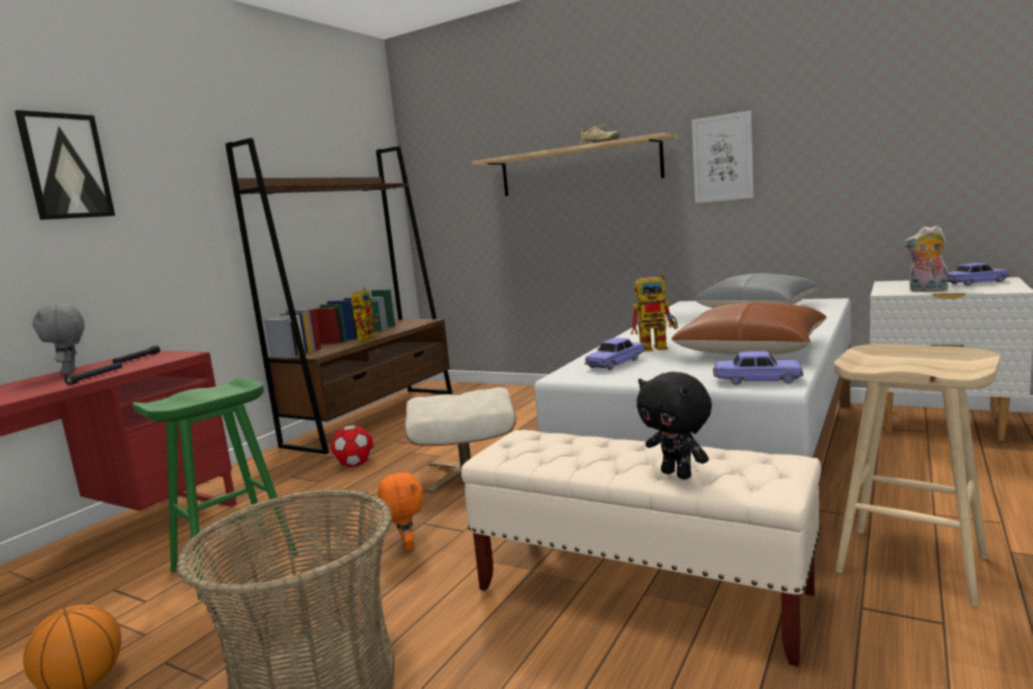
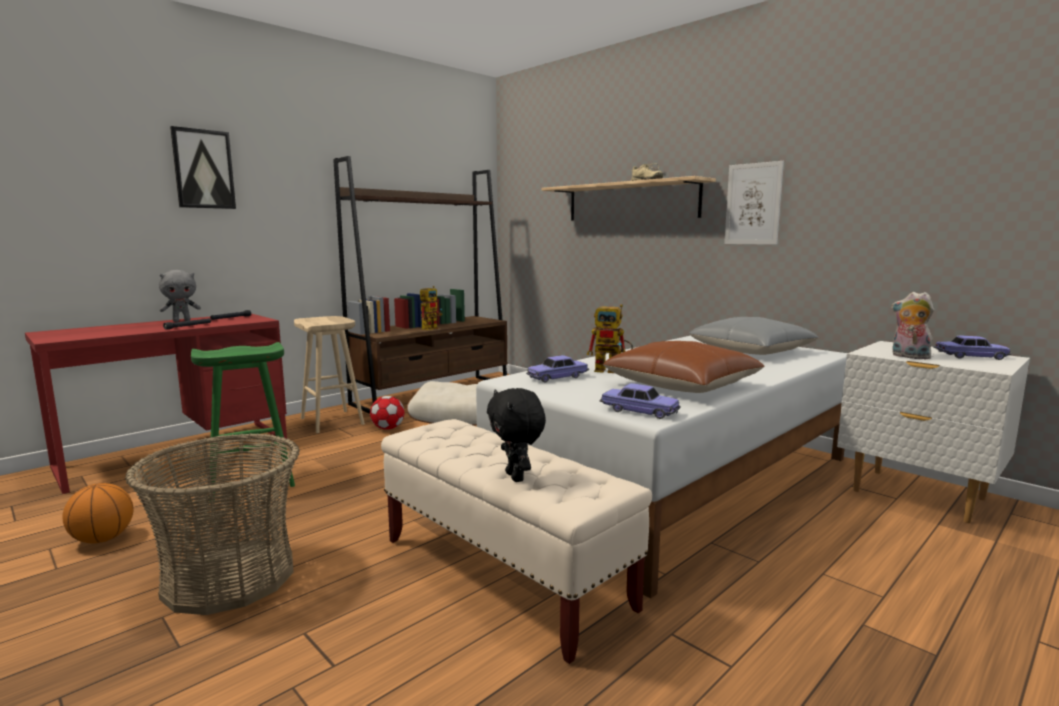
camera: 15 degrees right, 0 degrees up
(71, 372) = (182, 321): grey plush toy -> grey plush toy turned 120 degrees counterclockwise
(406, 545) = (370, 496): orange plush toy -> none
(913, 564) = (756, 611): beige stool -> beige stool (333, 421)

